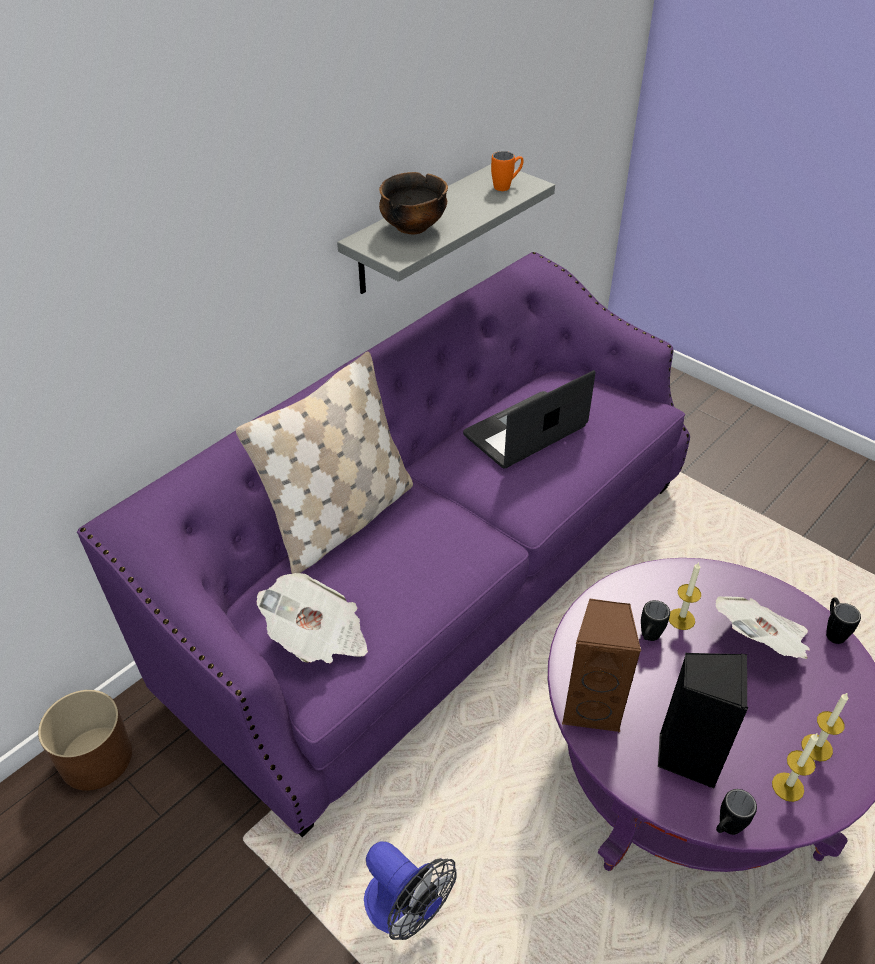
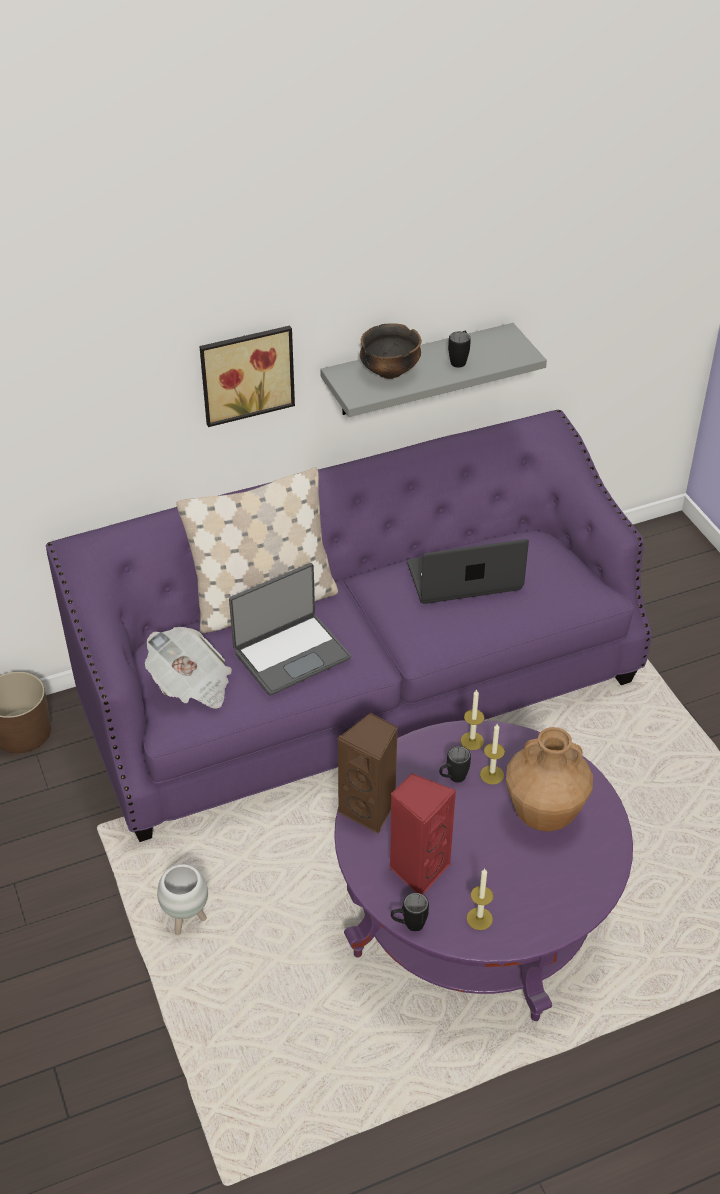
camera: 25 degrees right, 0 degrees up
(265, 259) = (246, 373): none -> picture
(405, 910) = (186, 920): fan -> white planter
(407, 564) = (291, 654): none -> laptop
(506, 186) = (501, 351): orange mug -> none
(687, 755) = (418, 869): black speaker -> red speaker
(760, 642) = (544, 815): newspaper -> brown vase
(817, 747) = (526, 903): candle -> candle (472, 741)
(832, 631) = (615, 830): black mug -> black mug (459, 360)

